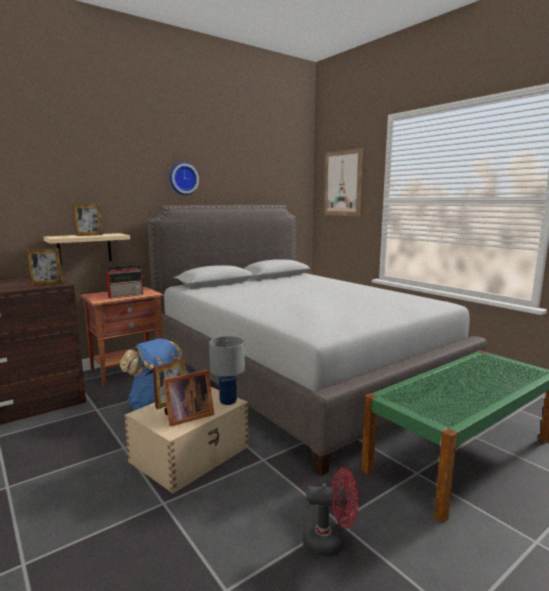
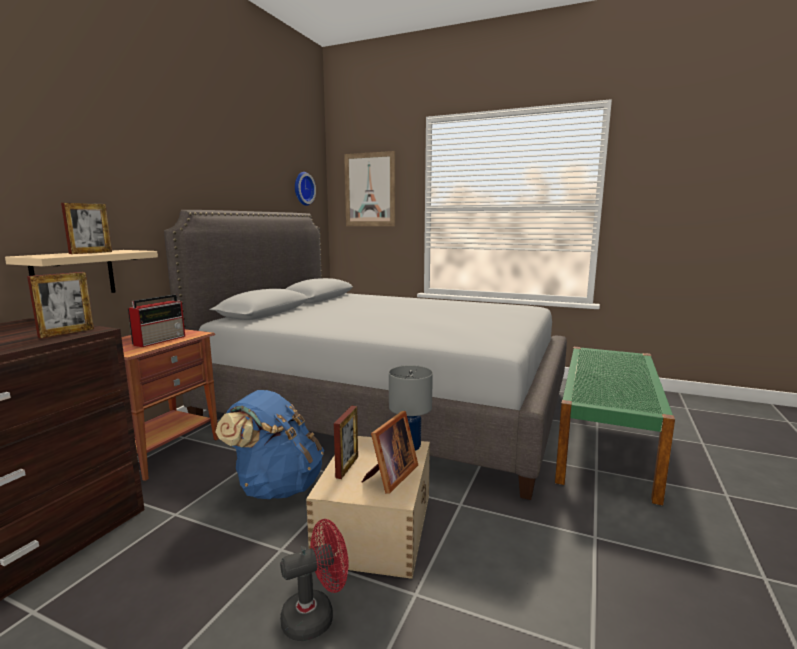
camera: 30 degrees left, 0 degrees up
(183, 178) = (200, 173): wall clock -> wall clock (302, 188)
(330, 541) = (612, 558): red fan -> red fan (316, 616)

